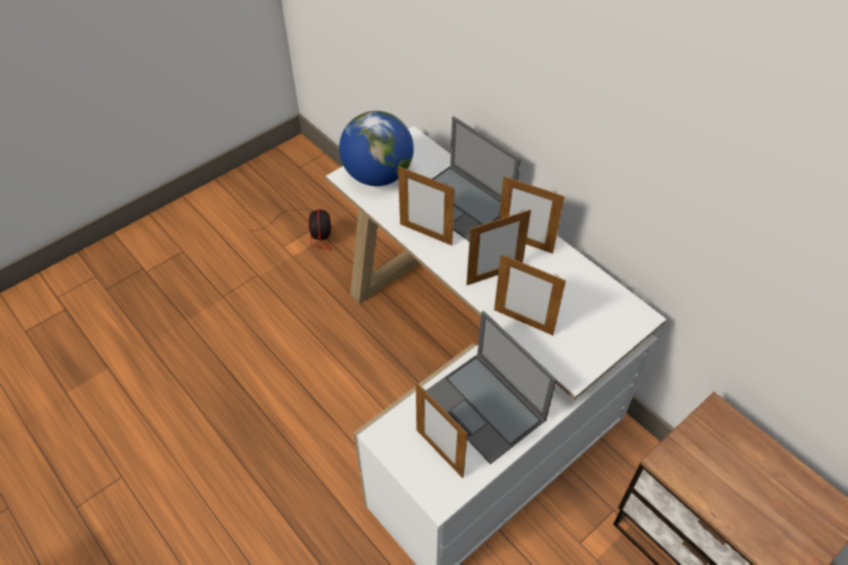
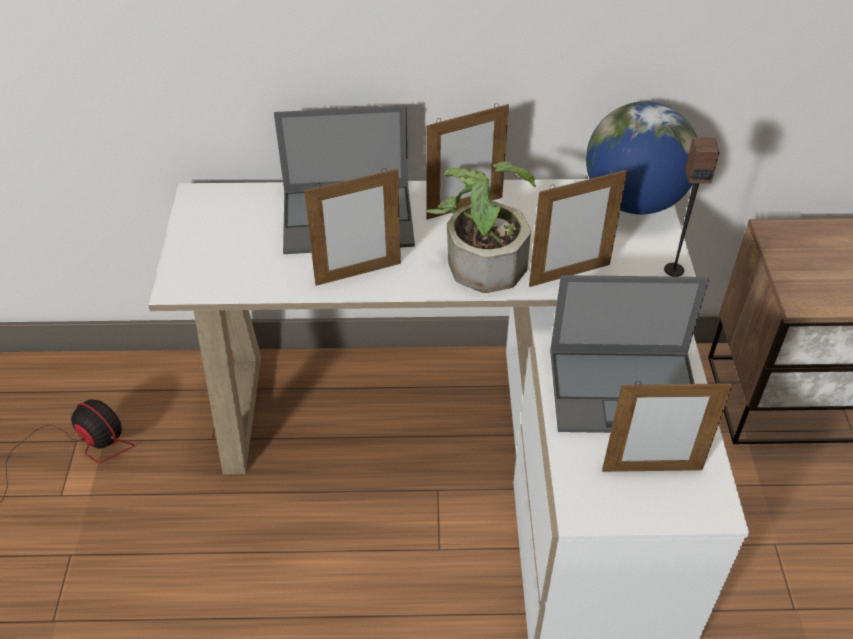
camera: 50 degrees left, 5 degrees down
(378, 176) = (215, 258): globe -> globe (634, 201)
(494, 275) = (482, 257): picture frame -> potted plant
(584, 369) = (674, 269): none -> speaker

